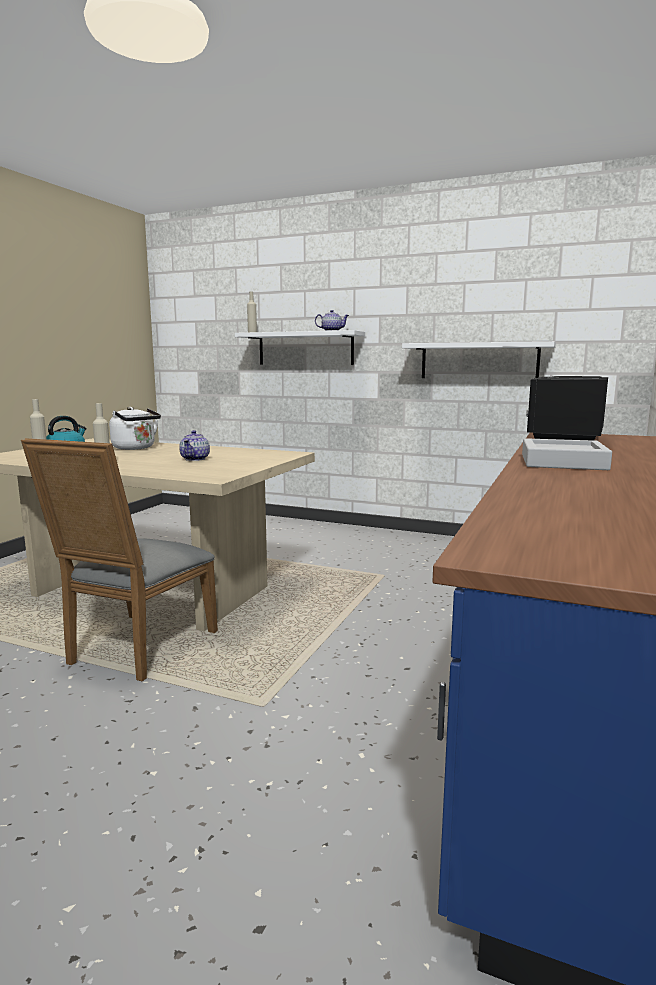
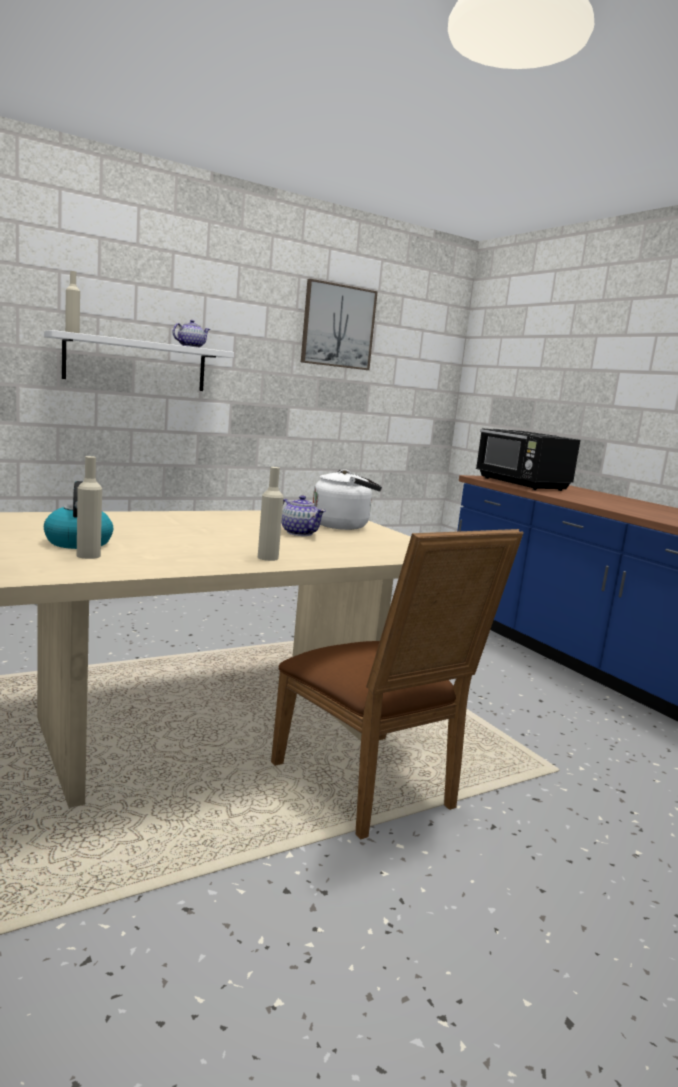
camera: 55 degrees left, 0 degrees up
(136, 448) = (145, 525): white kettle -> white kettle (343, 526)
(136, 650) = (372, 789): grey chair -> brown chair
(478, 291) = (338, 326): none -> picture
(479, 361) = (335, 398): white shelf -> none
(563, 462) = (627, 508): grey tray -> none

